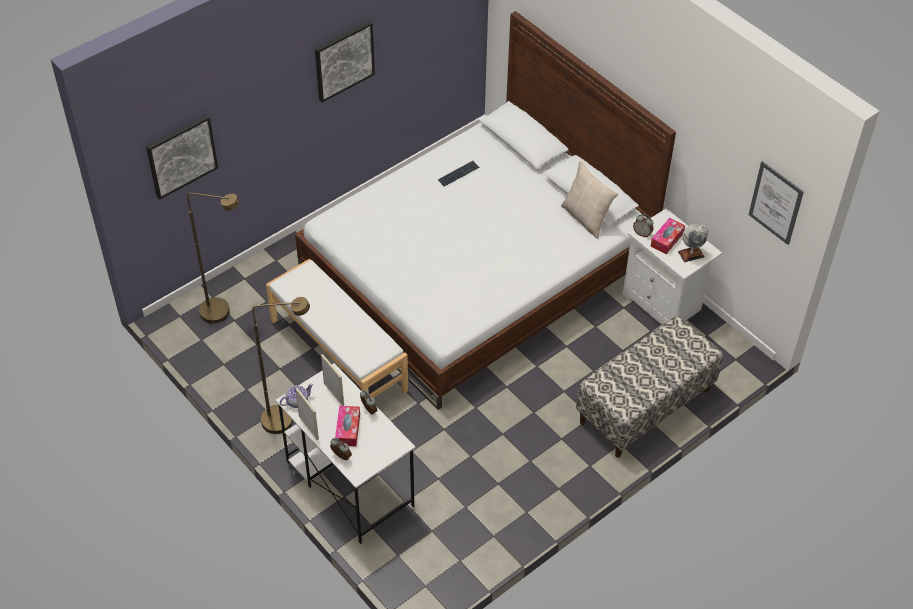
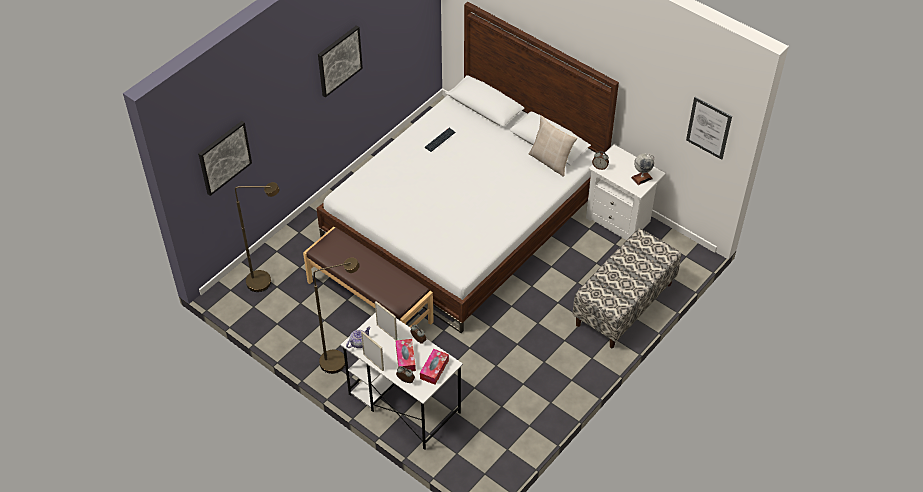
camera: 10 degrees left, 0 degrees up
(339, 355) = (370, 301): white bench -> brown bench
(667, 240) = (620, 169): tissue box -> tissue box (434, 369)

